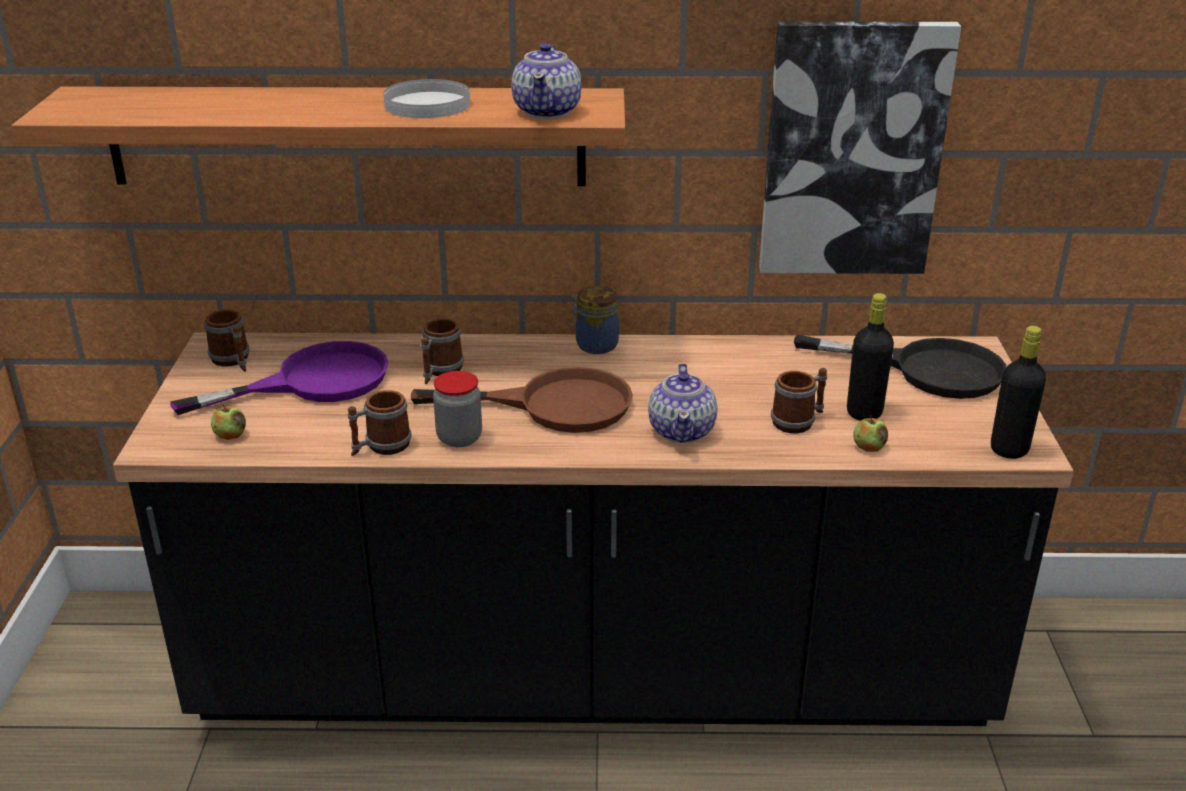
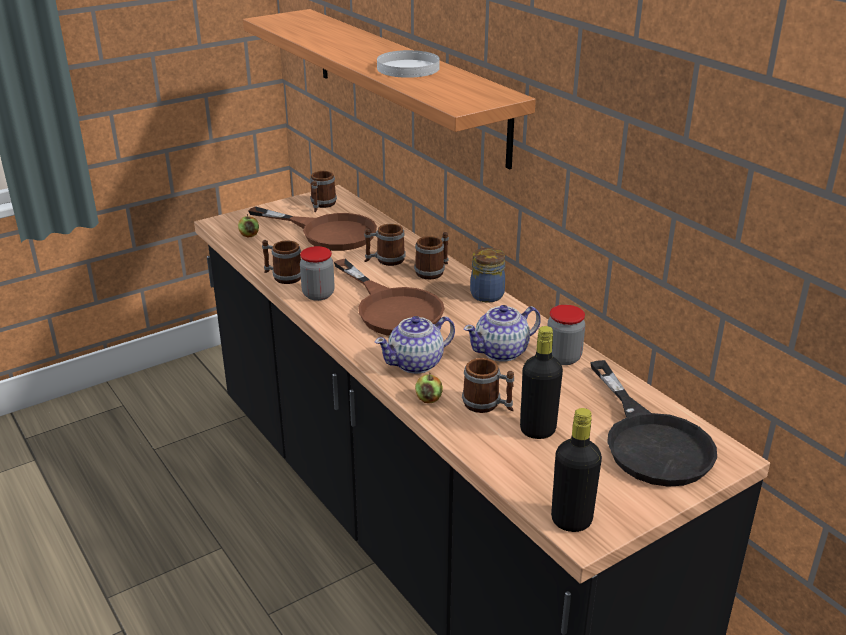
camera: 55 degrees right, 0 degrees up
(313, 382) = (327, 232): purple frying pan -> brown frying pan
(506, 354) = (433, 271): none -> mug
(548, 111) = (448, 93): teapot -> teapot (502, 352)
(759, 354) = (563, 358): none -> jar
(852, 150) = (676, 215): picture -> none
(869, 447) = (488, 448): apple -> apple (428, 399)

